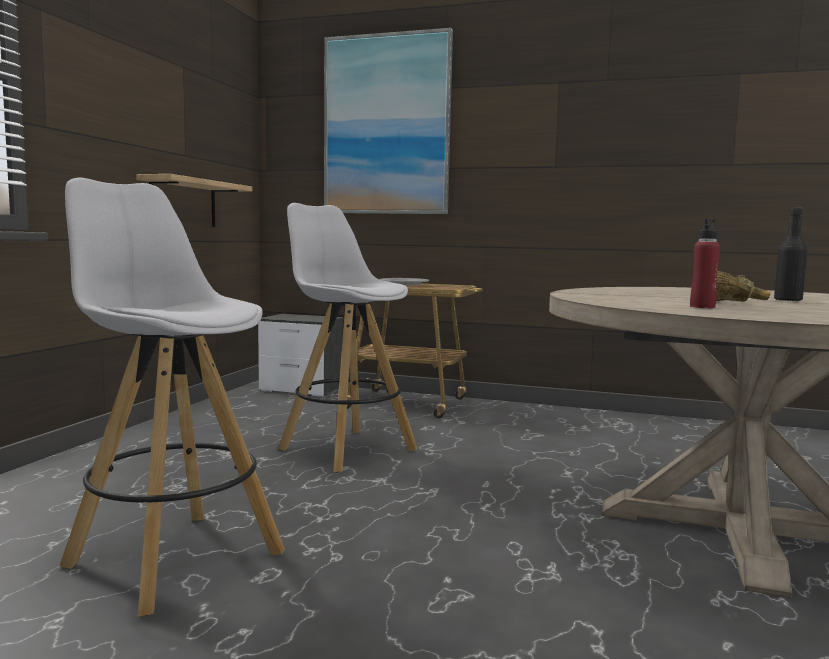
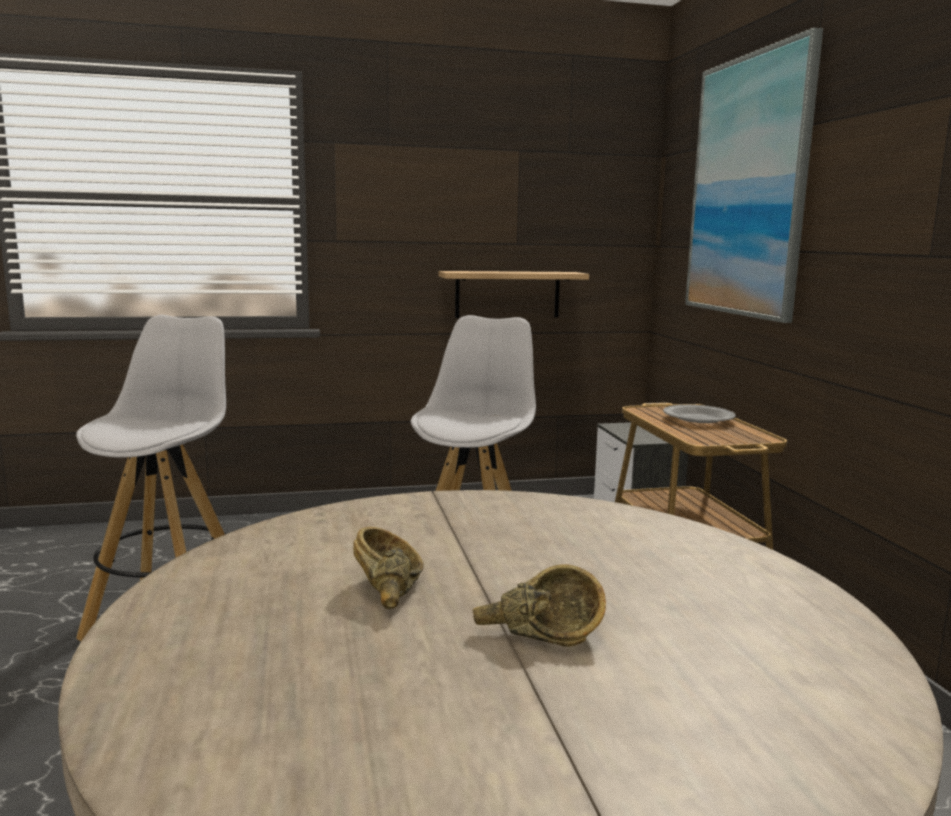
camera: 60 degrees right, 5 degrees up
(702, 307) = (281, 577): red bottle -> none
(788, 300) = (537, 635): black bottle -> brown bowl

